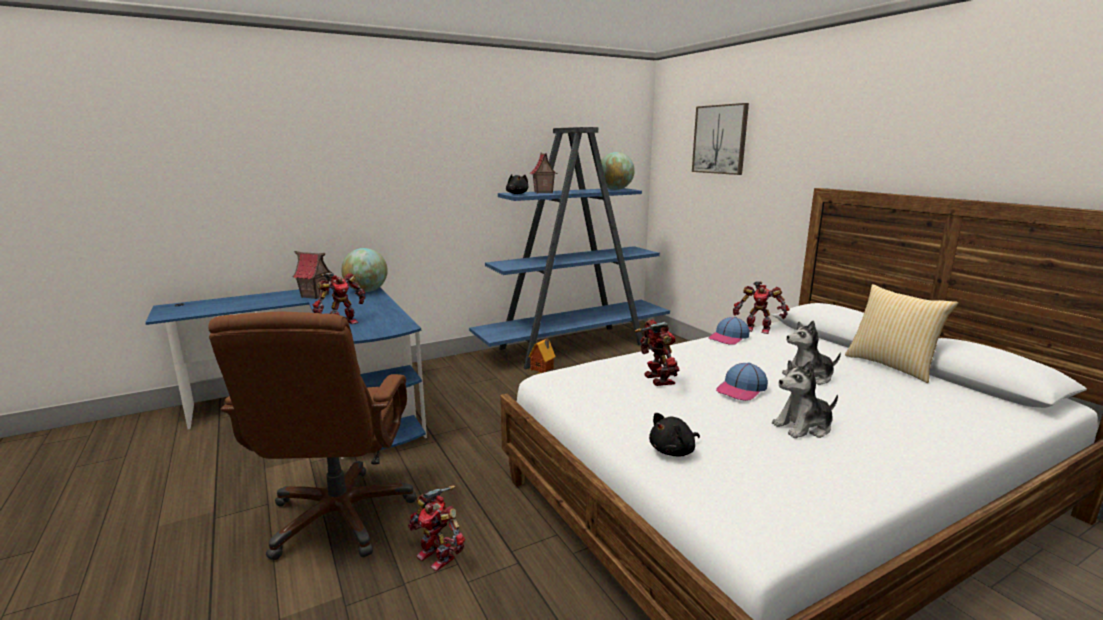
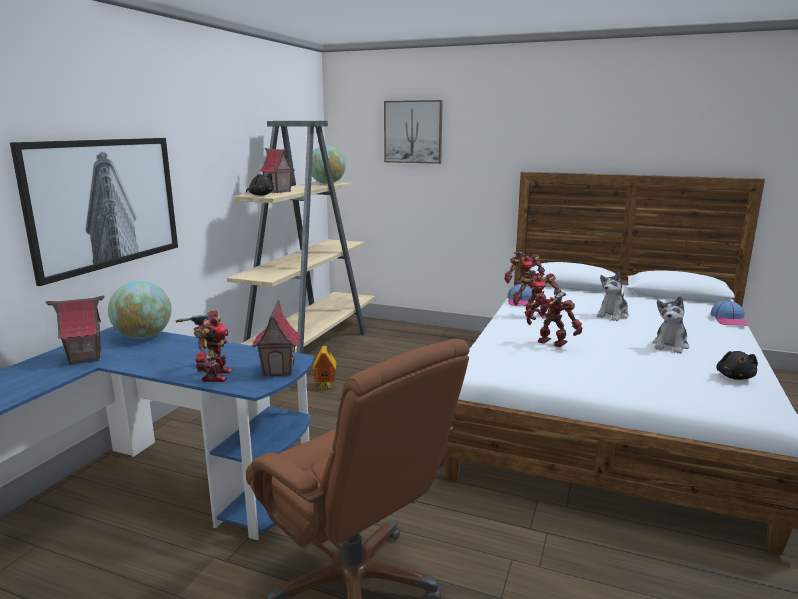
camera: 40 degrees left, 0 degrees up
(372, 189) = (104, 203): none -> picture
(379, 330) = (279, 370): none -> toy house
(437, 556) = (489, 563): toy robot -> toy robot (535, 315)
(574, 346) = (308, 351): blue bookcase -> beige bookcase
(673, 451) = (652, 384): black plush toy -> black plush toy (735, 377)
(741, 389) = (602, 334): cap -> cap (729, 320)
(891, 366) = (630, 296): pillow -> none

